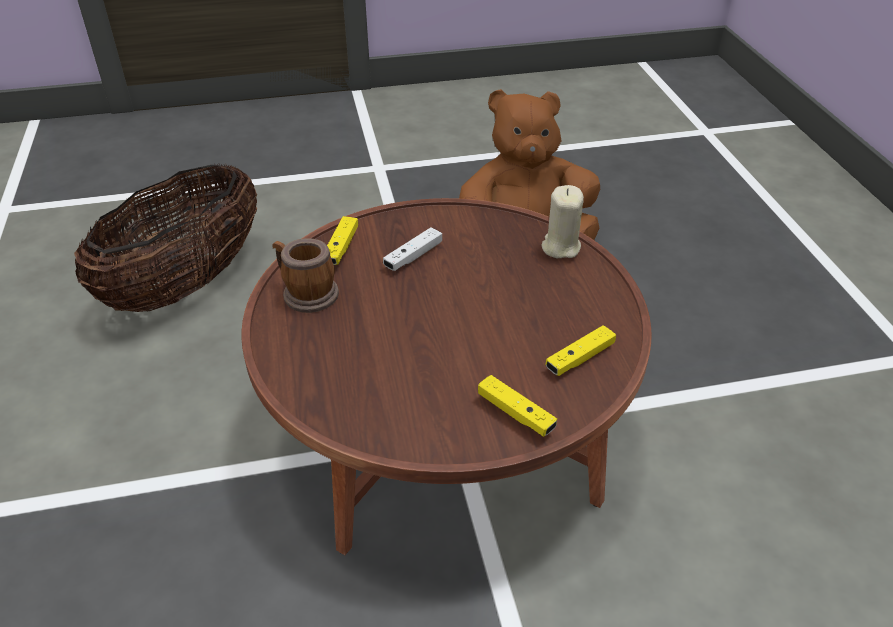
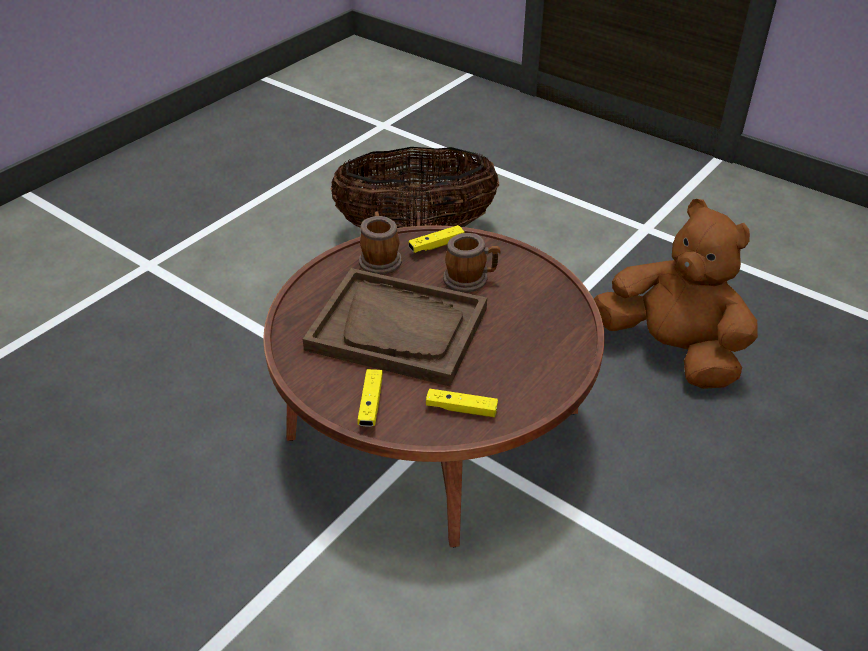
camera: 50 degrees right, 0 degrees up
(413, 256) = (470, 279): white game controller -> mug
(425, 337) = (398, 329): none -> brown tray
(560, 247) = (570, 338): beige candle -> none

